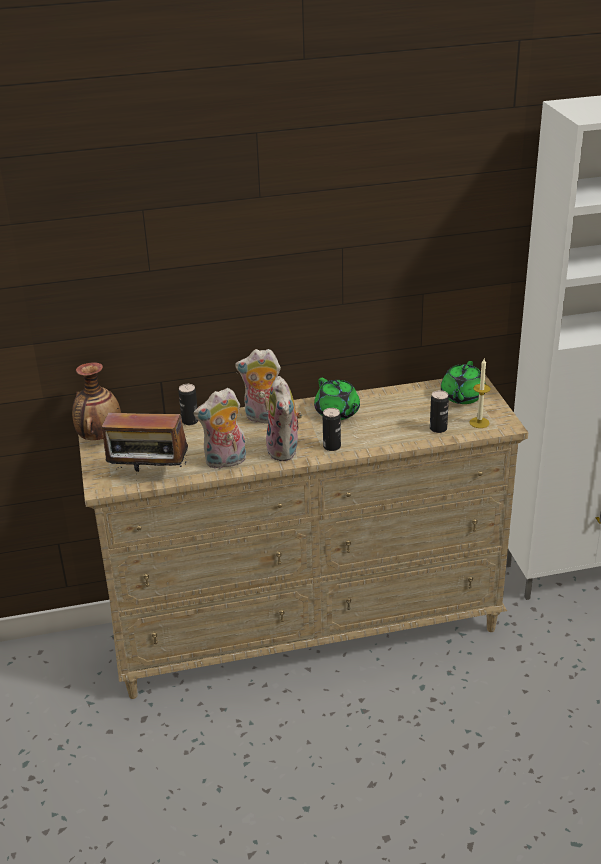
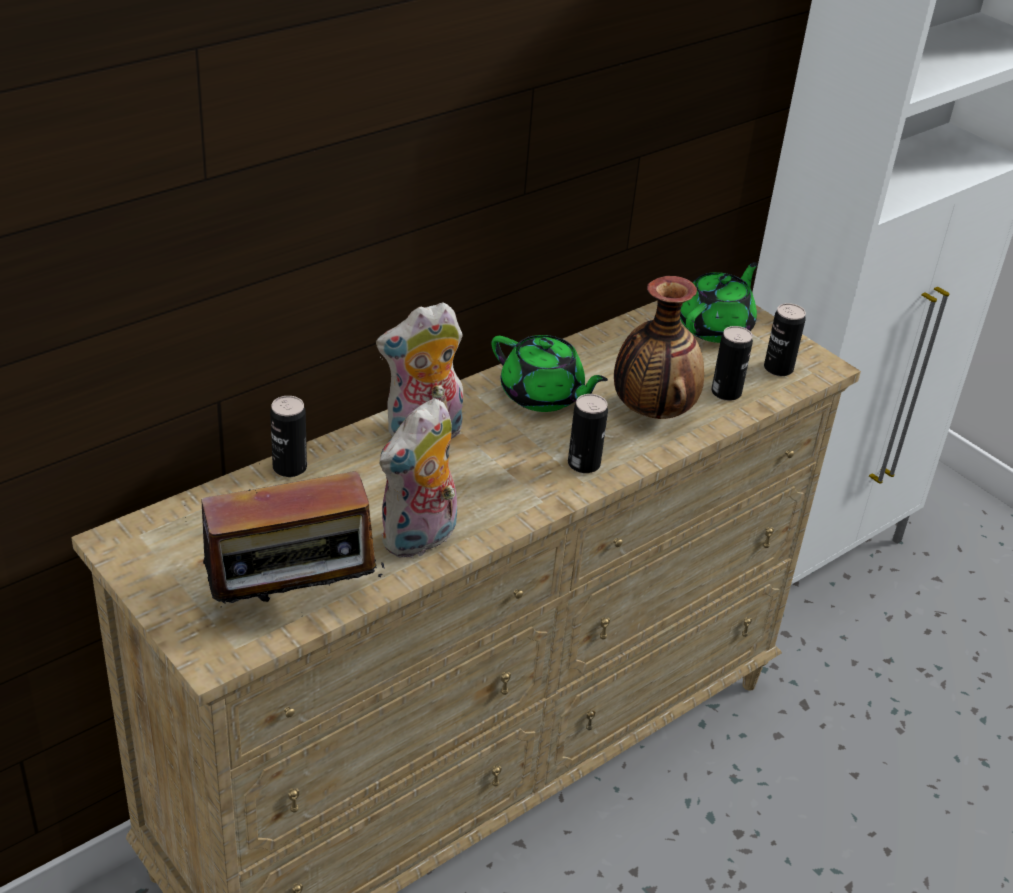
camera: 30 degrees left, 5 degrees up
(99, 437) = (130, 543): vase -> vase (652, 411)
(285, 451) = (511, 491): plush toy -> none
(462, 397) = (716, 327): green teapot -> green teapot turned 135 degrees counterclockwise
(479, 422) = (778, 369): candle -> can

